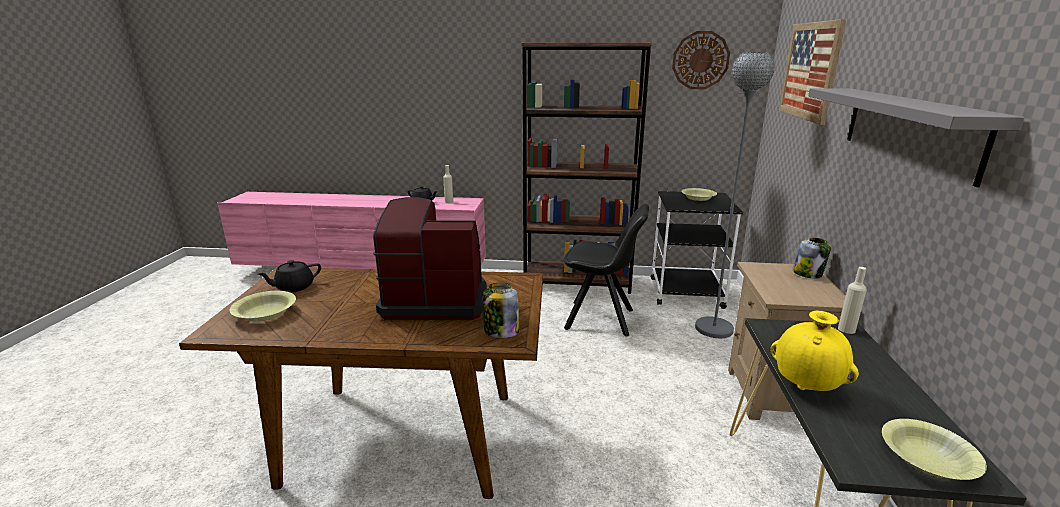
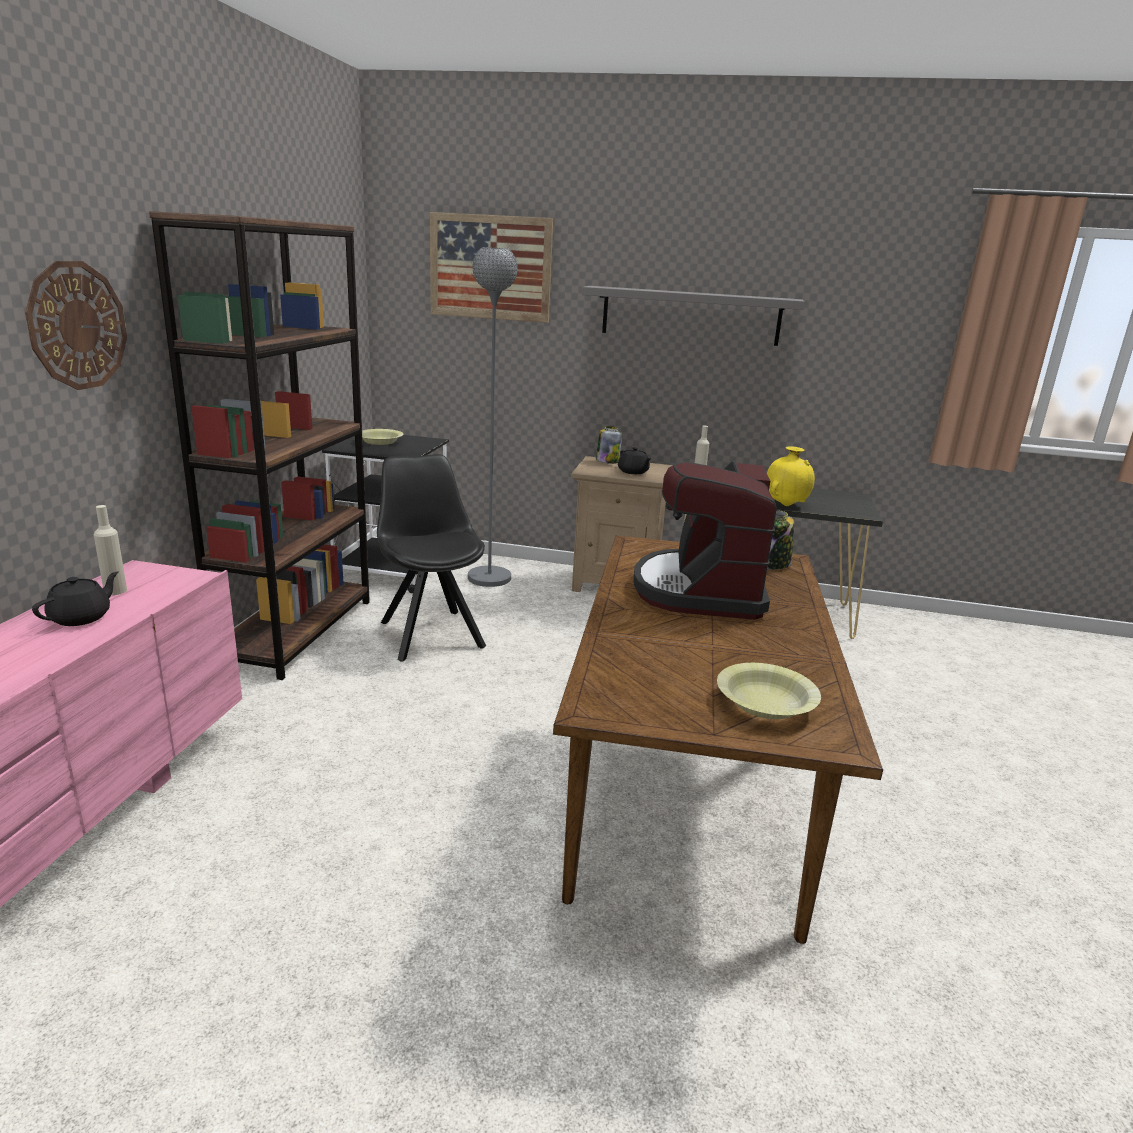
camera: 85 degrees left, 0 degrees up
(294, 287) = (661, 691): black teapot -> black teapot (633, 472)
(600, 319) = (430, 634): black chair -> black chair turned 45 degrees counterclockwise
(700, 60) = (323, 251): wall clock -> wall clock (77, 326)
(927, 459) = (850, 500): yellow bowl -> none

